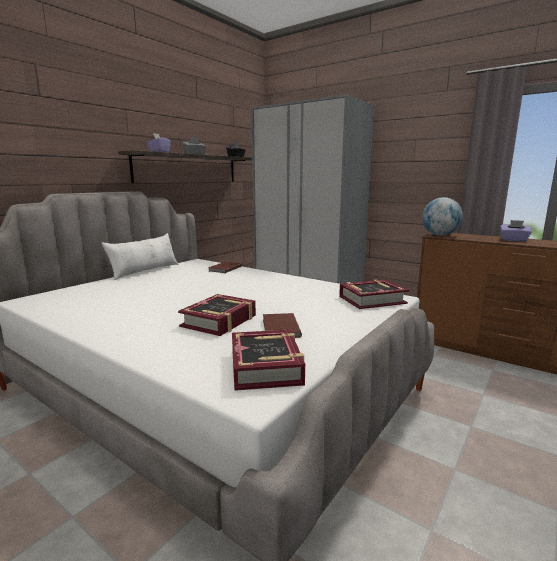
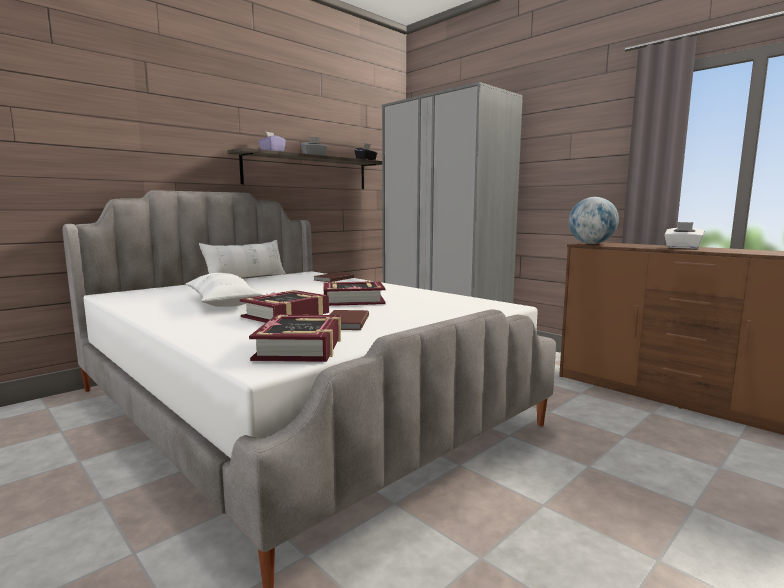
camera: 10 degrees right, 5 degrees down
(145, 306) = (221, 302): none -> white pillow
(372, 300) = (475, 307): book -> book (353, 300)
(513, 240) = (682, 247): purple tissue box -> white tissue box

